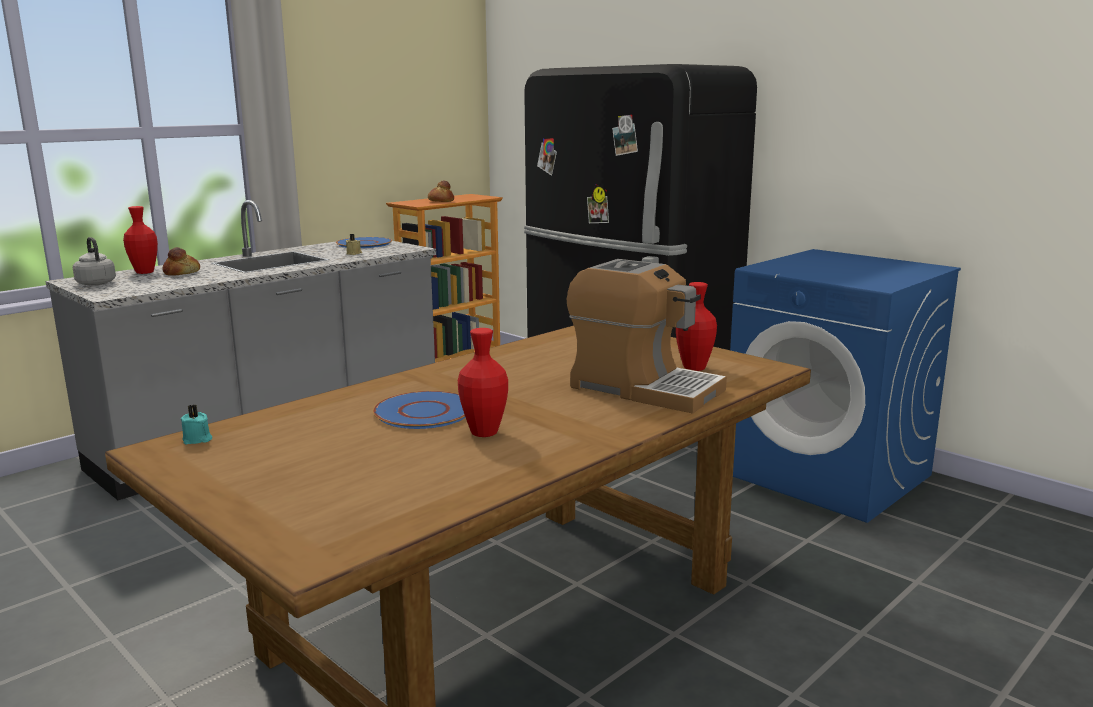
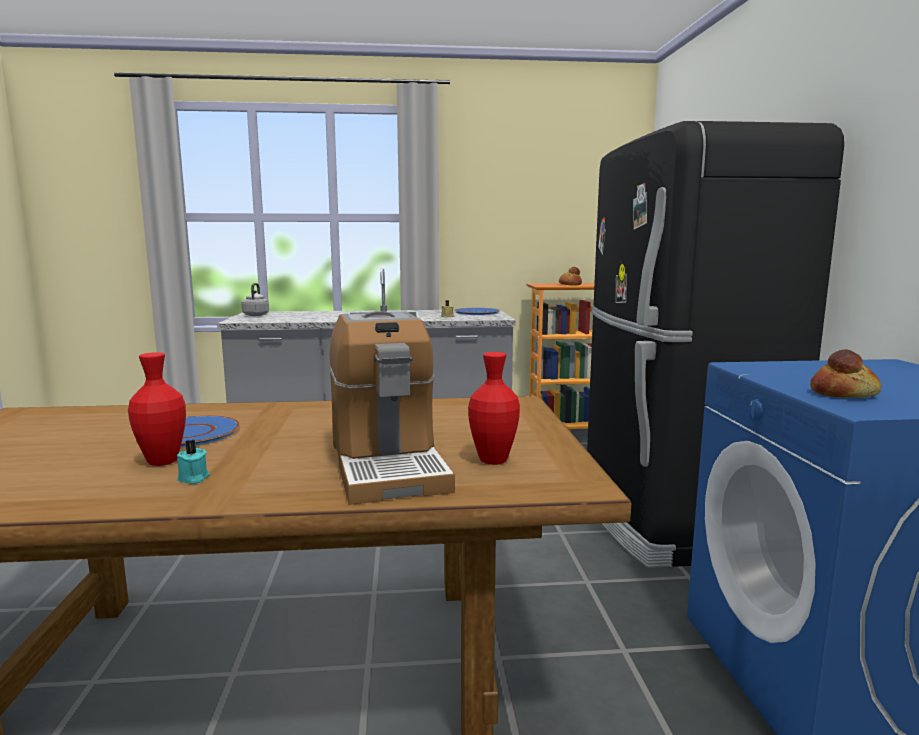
camera: 40 degrees right, 5 degrees down
(145, 272) = (298, 313): red vase -> none
(182, 273) = (313, 315): bread -> bread (844, 394)
(197, 439) = (47, 413): turquoise candle -> turquoise candle (193, 479)

